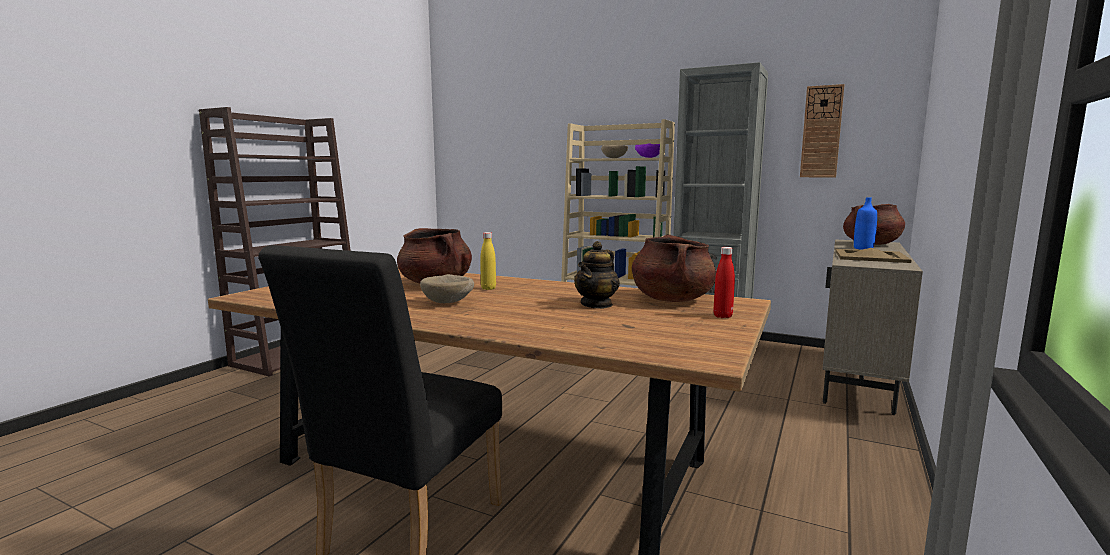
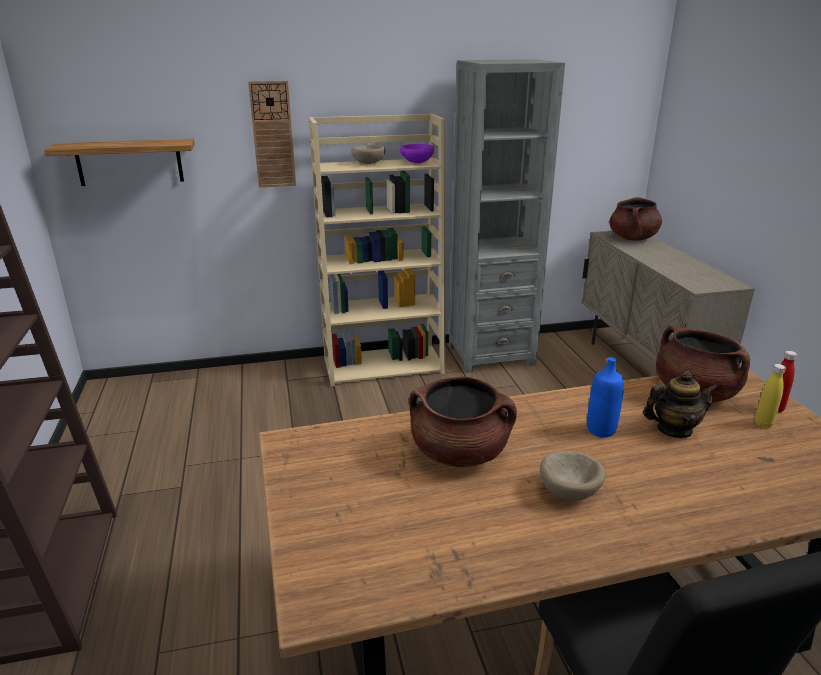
camera: 40 degrees left, 15 degrees up
(478, 156) = (129, 162): none -> shelf
(488, 288) = (529, 439): yellow bottle -> yellow bottle (763, 424)
(597, 304) = (674, 430): teapot -> teapot turned 90 degrees counterclockwise
(821, 132) = (578, 125): wall clock -> wall clock (272, 135)
(863, 248) = (646, 250): blue bottle -> blue bottle (601, 430)
(870, 256) = (682, 268): beige tray -> none

